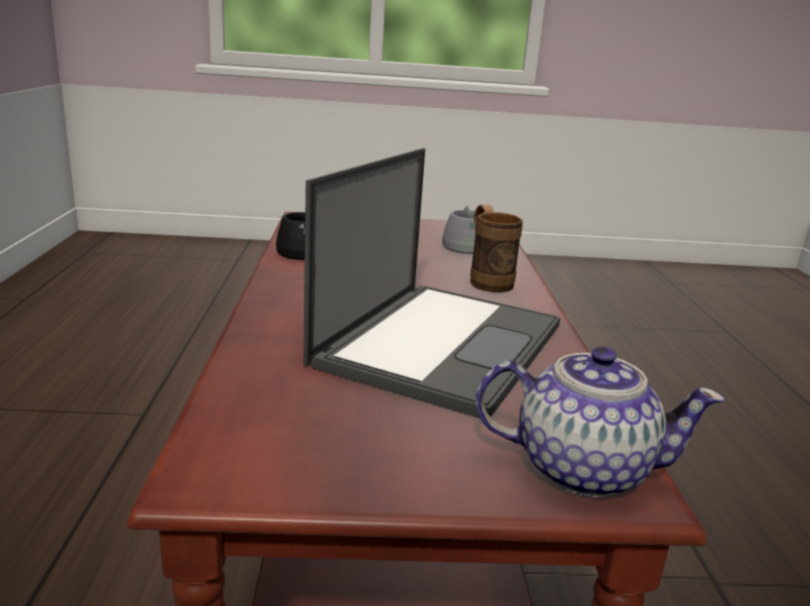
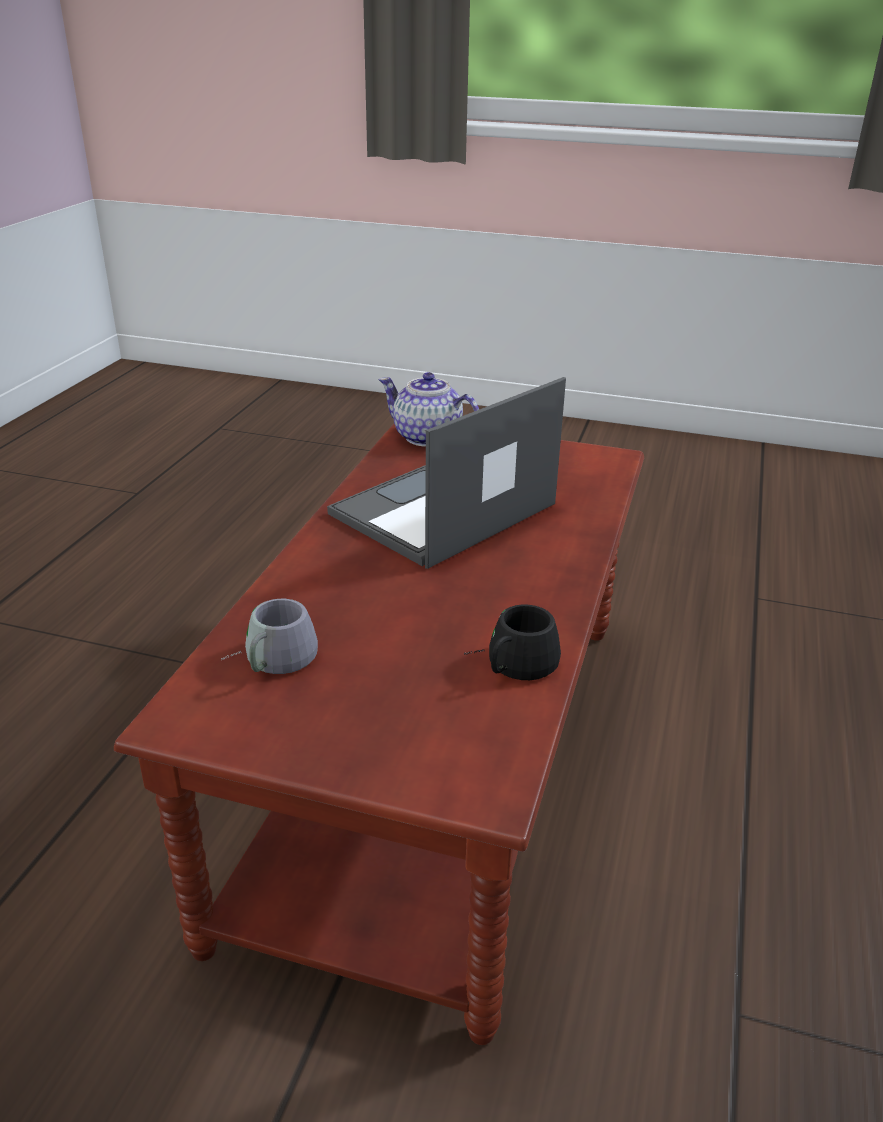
camera: 160 degrees left, 10 degrees up
(487, 280) = (327, 580): brown mug -> none

